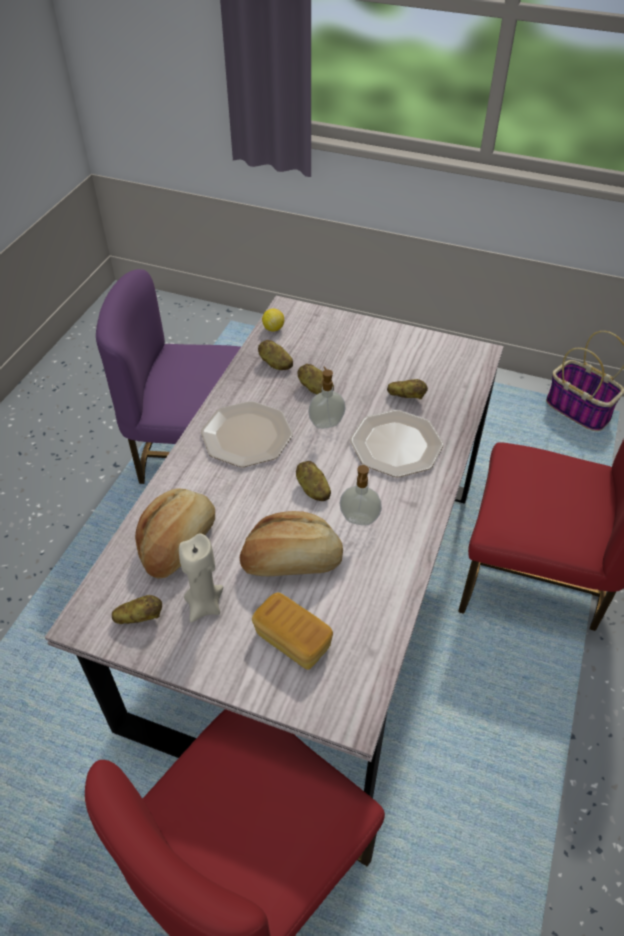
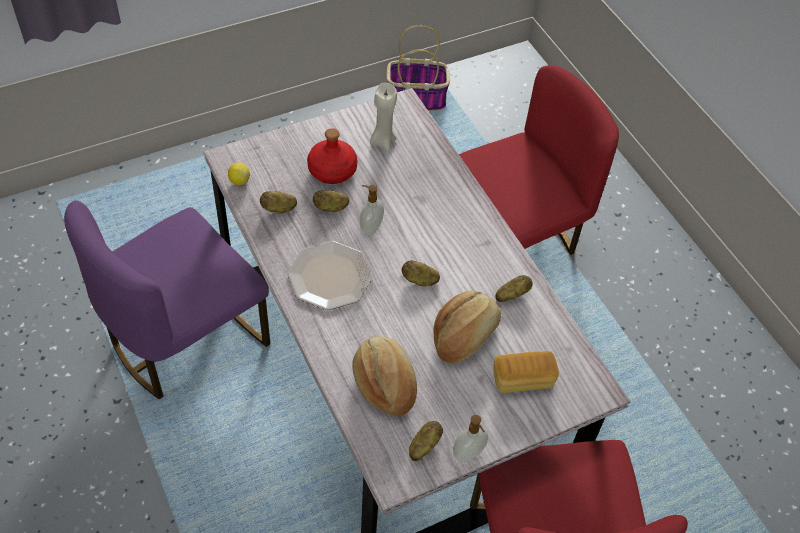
camera: 50 degrees left, 5 degrees up
(204, 605) = (450, 404): beige candle -> beige candle (382, 141)
(353, 363) = (332, 170): none -> red bottle
(359, 520) = (470, 278): soap dispenser -> soap dispenser (469, 454)
(396, 444) = (431, 209): plate -> none
(406, 397) = (397, 170): potato -> potato (512, 295)

